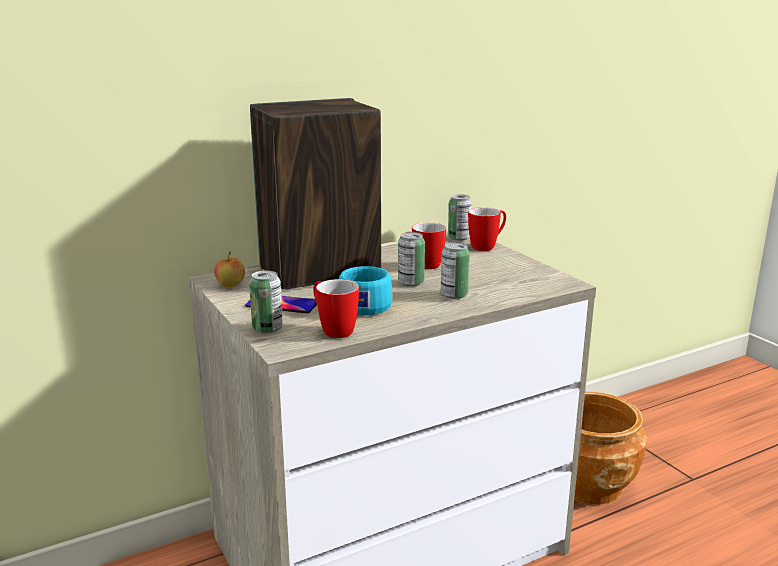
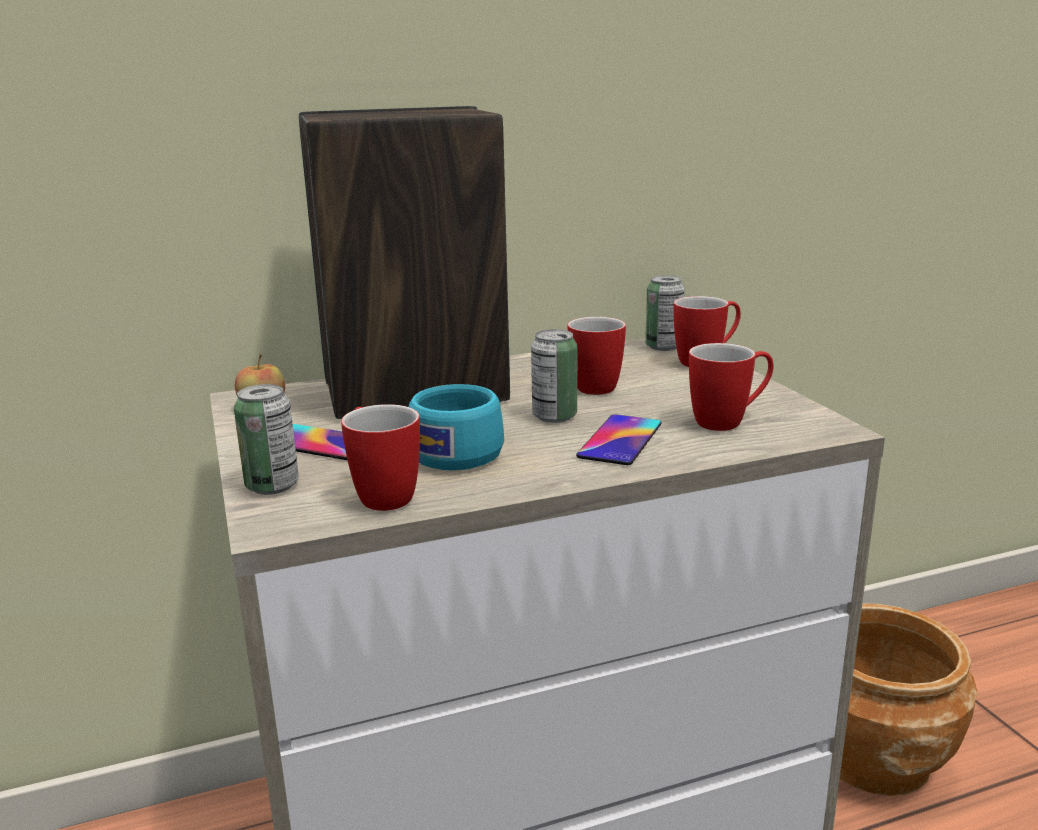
camera: 10 degrees right, 0 degrees up
(454, 295) = (620, 440): can -> phone
(511, 282) = (729, 421): none -> mug

